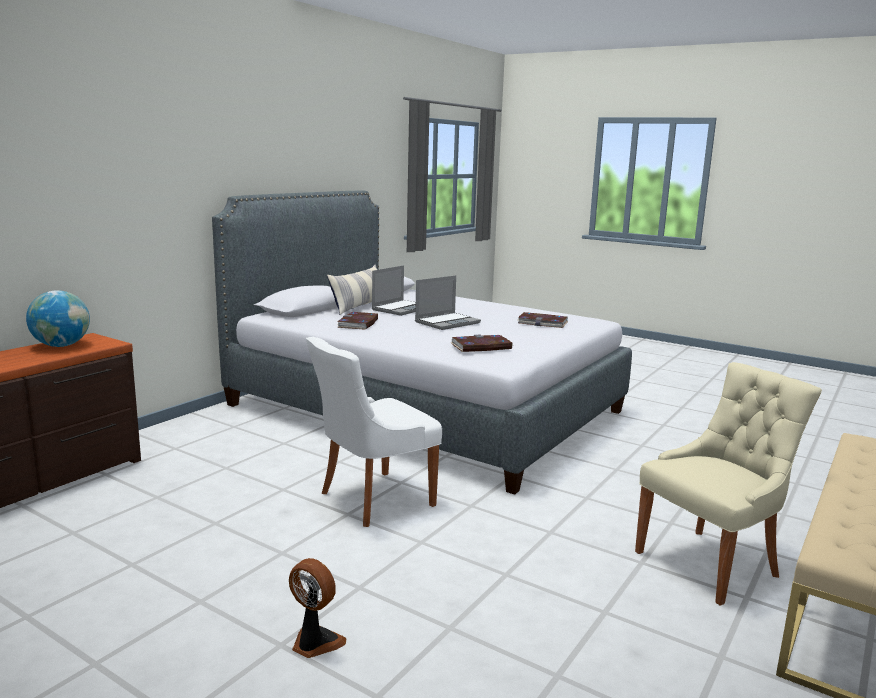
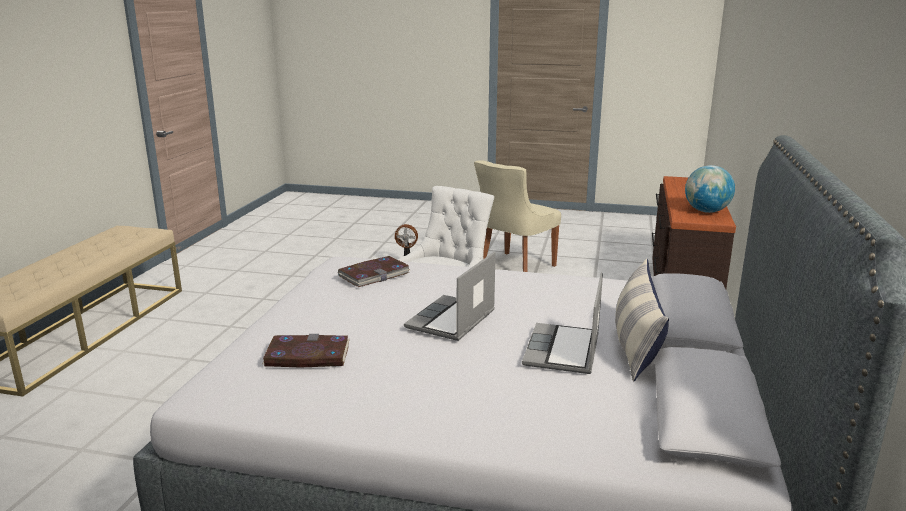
camera: 160 degrees right, 5 degrees up
(358, 323) = (561, 297): book -> none
(710, 563) = (177, 334): beige chair -> beige chair (514, 267)

